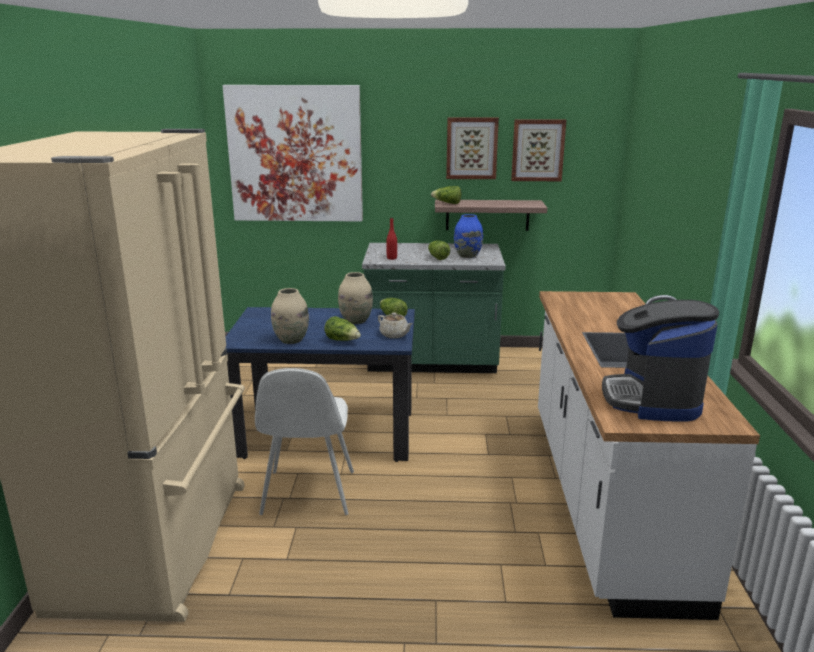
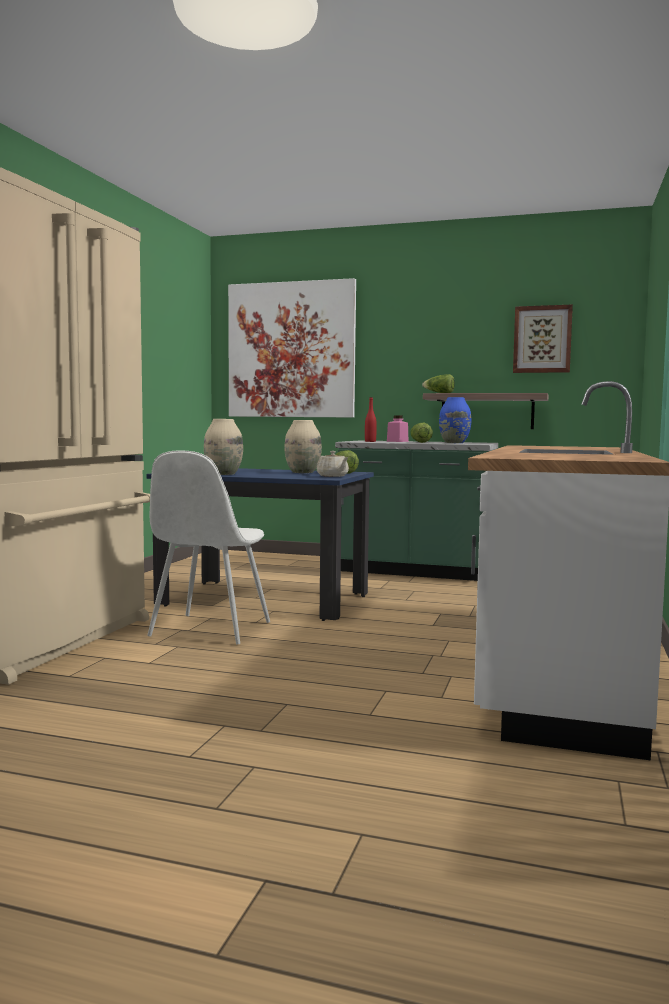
camera: 15 degrees right, 15 degrees down
(343, 340) = (274, 475): lettuce -> none
(413, 252) = (397, 441): none -> pink jar
(471, 148) = (469, 339): picture -> none
(652, 399) = (557, 456): coffee machine -> none

